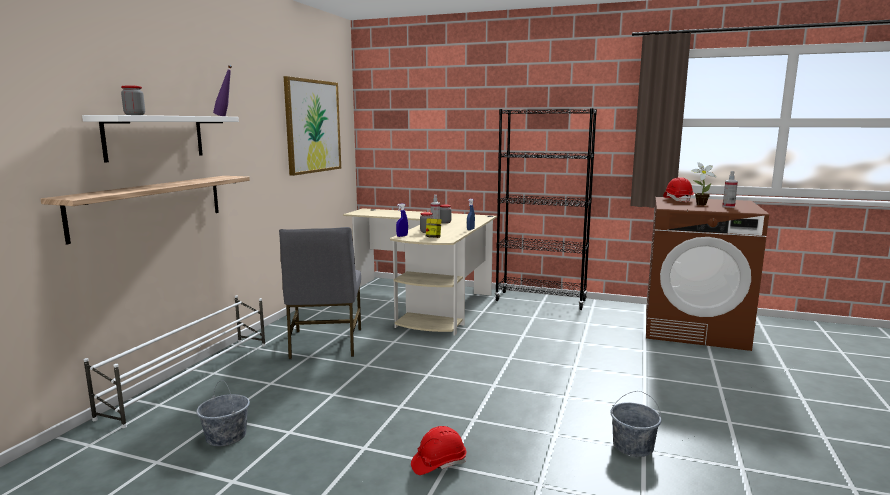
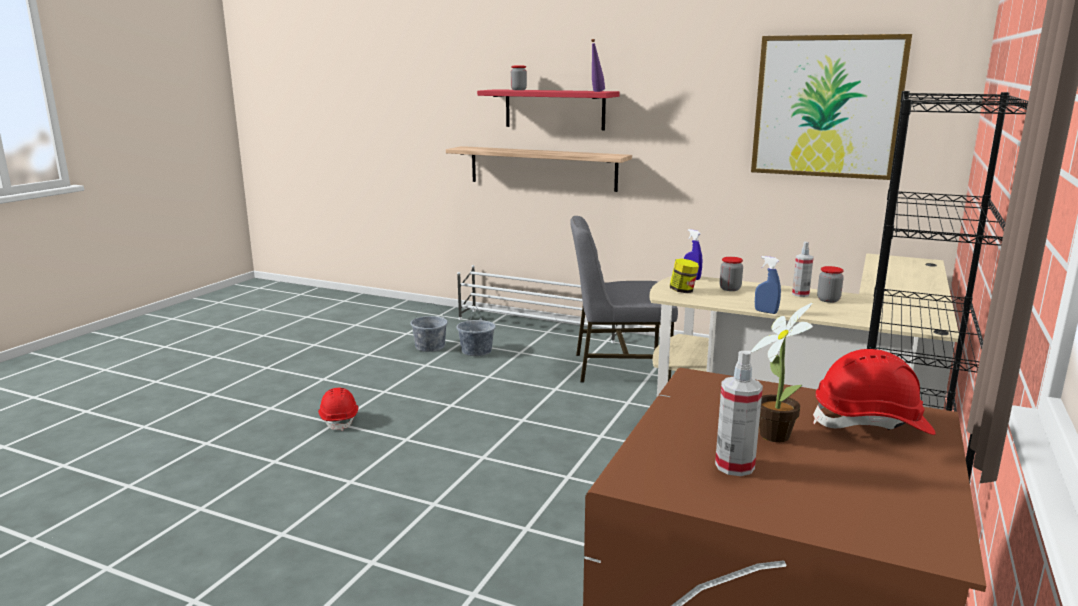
camera: 95 degrees right, 5 degrees up
(155, 137) = (554, 109): white shelf -> red shelf
(633, 446) = (293, 528): grey bucket -> grey bucket (476, 351)

